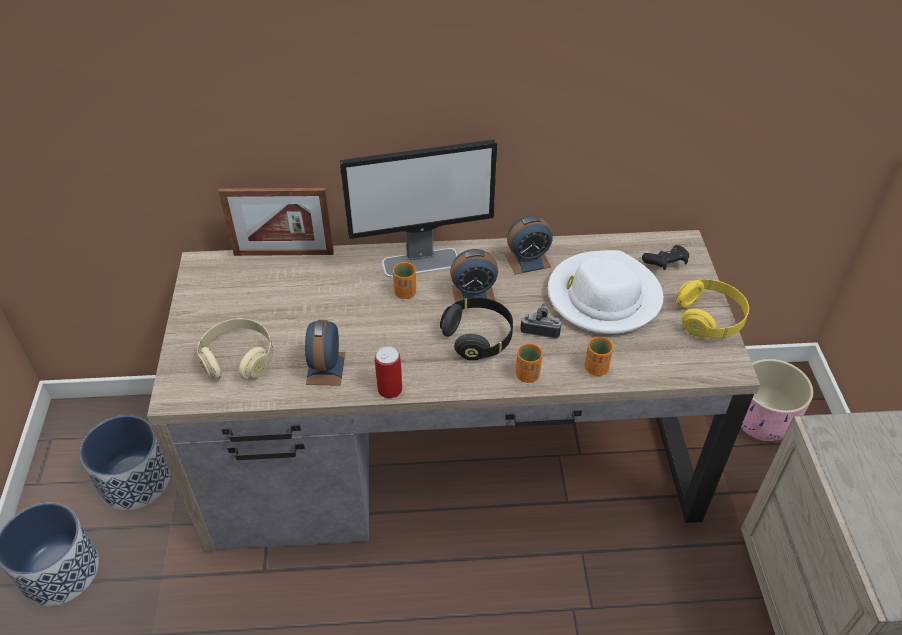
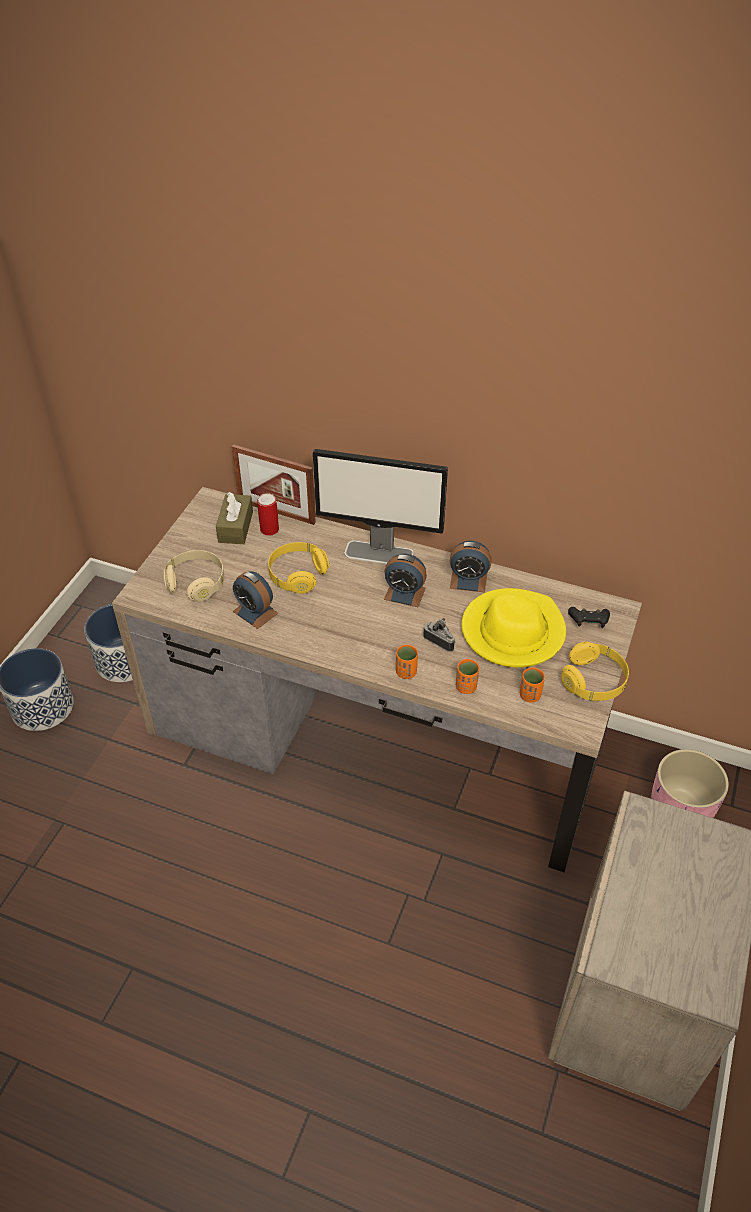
camera: 25 degrees right, 0 degrees up
(247, 283) = (235, 527): none -> brown tissue box
(326, 368) = (255, 612): alarm clock -> alarm clock turned 75 degrees counterclockwise
(348, 313) = (297, 575): none -> yellow headphones
(390, 389) = (293, 645): can -> can (269, 529)
(405, 293) = (351, 574): orange cup -> orange cup (530, 695)
(478, 337) = (386, 629): black headphones -> none
(603, 296) = (512, 631): white hat -> yellow hat

